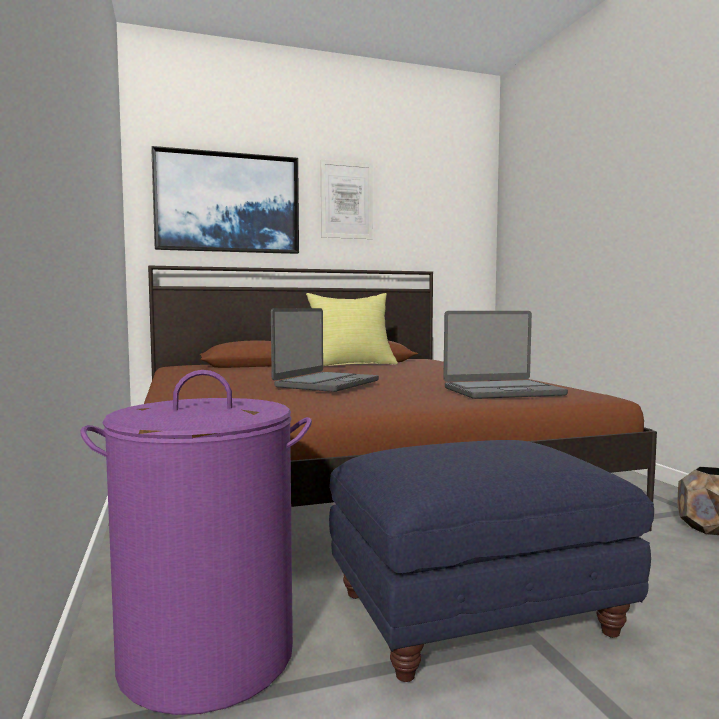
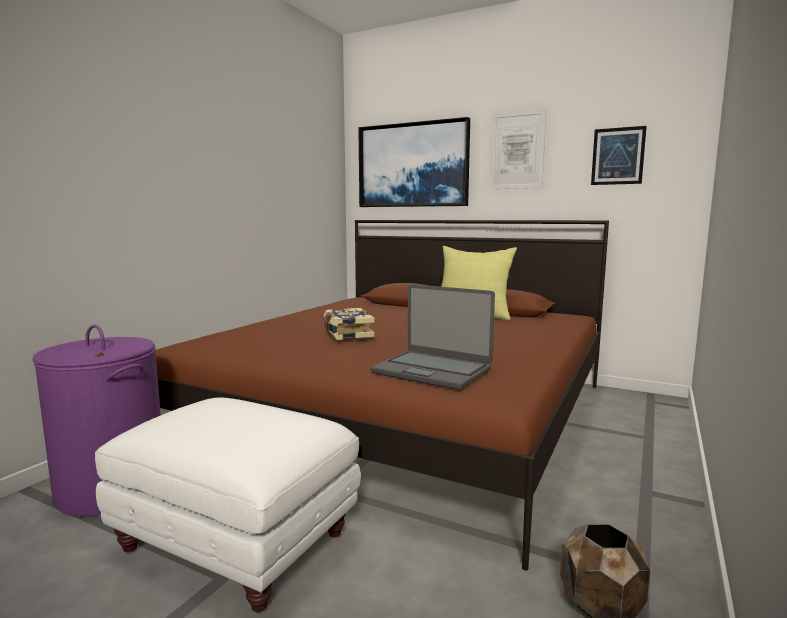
camera: 45 degrees right, 5 degrees up
(326, 383) = (346, 334): laptop -> book
(432, 215) = (618, 156): none -> picture
(478, 613) = (238, 543): blue ottoman -> white ottoman

